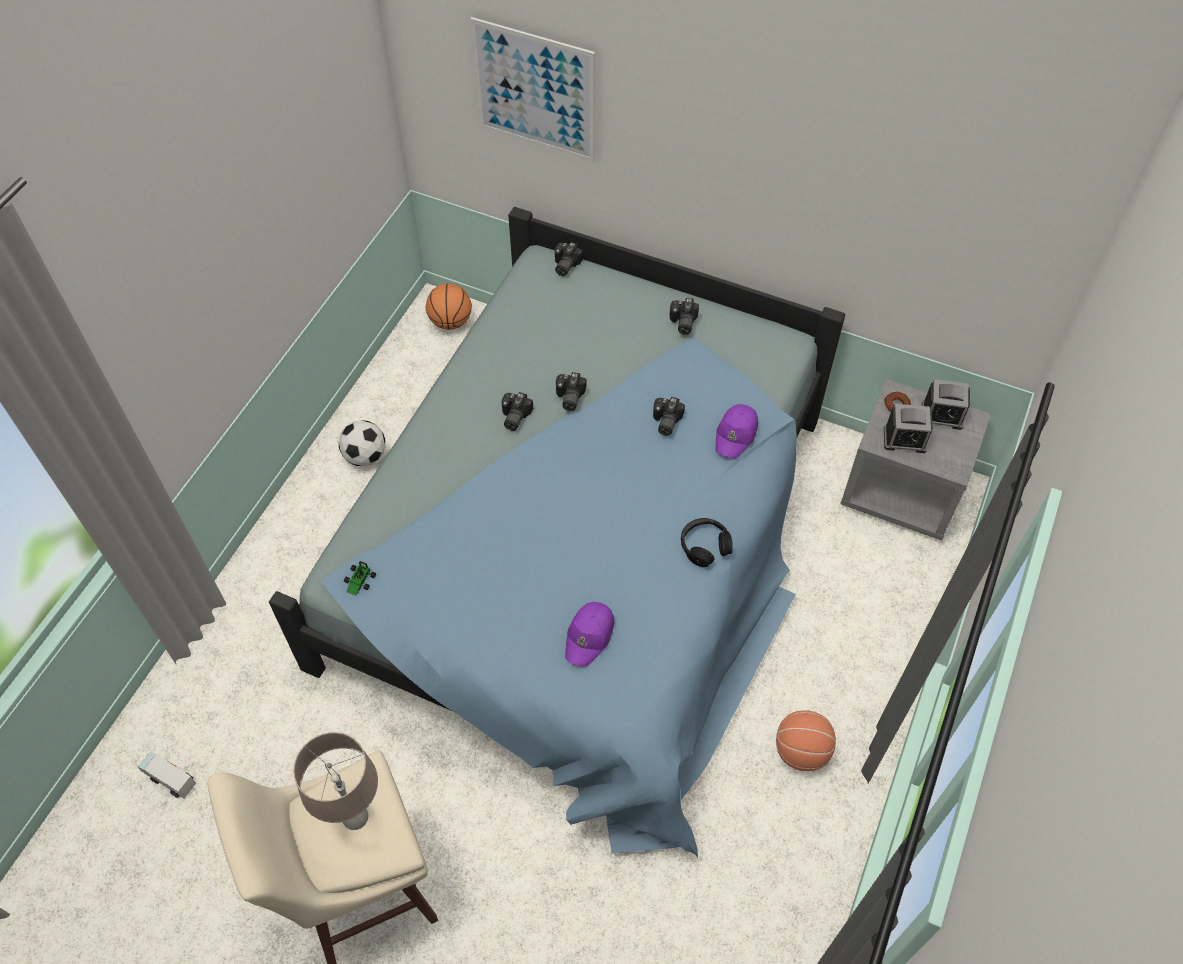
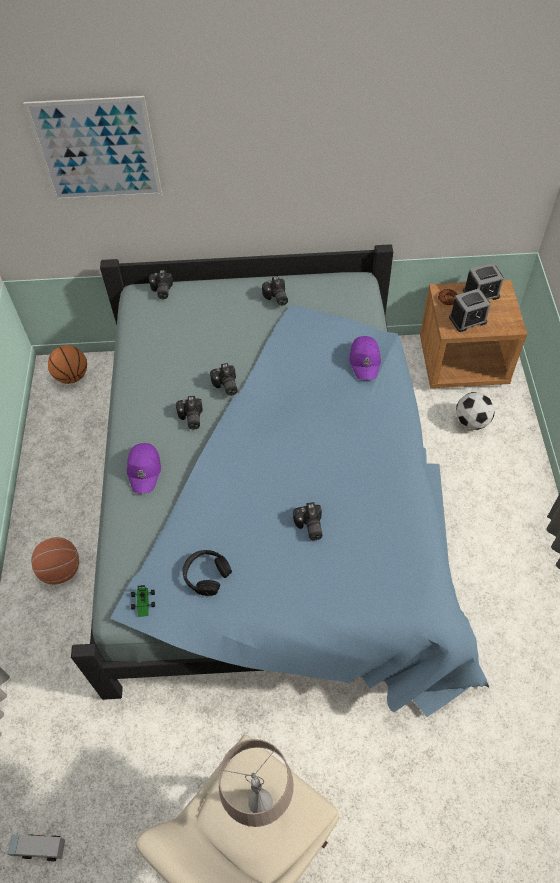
camera: 25 degrees left, 0 degrees up
(365, 456) = (61, 505): football -> football (471, 421)
(590, 636) = (353, 558): purple cap -> purple cap (145, 470)
(665, 422) = (308, 374): camera -> camera (309, 526)
(704, 546) = (394, 451): black headphones -> black headphones (206, 575)
(801, 751) = (508, 572): basketball -> basketball (61, 570)
(902, 491) = (463, 362): grey nightstand -> brown nightstand

